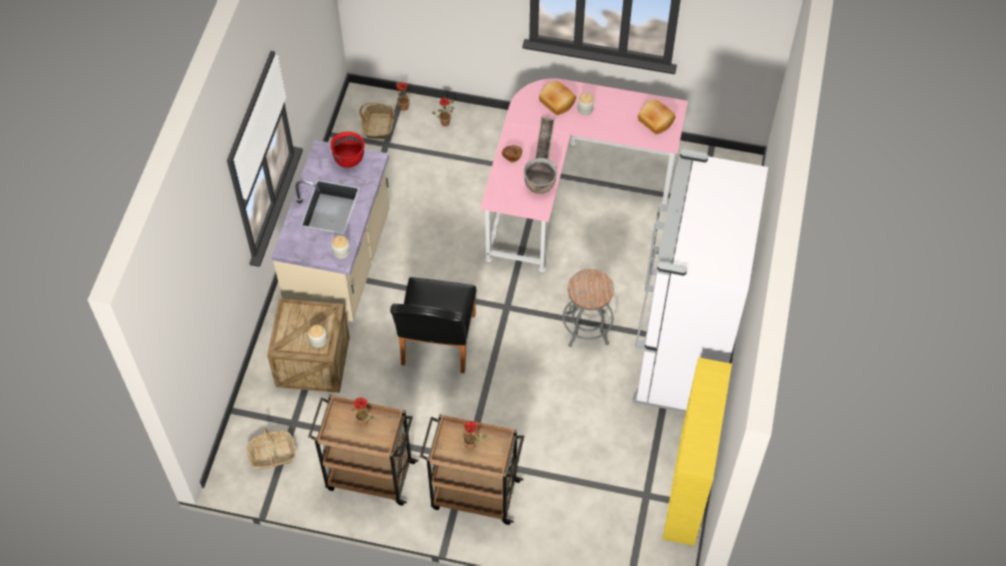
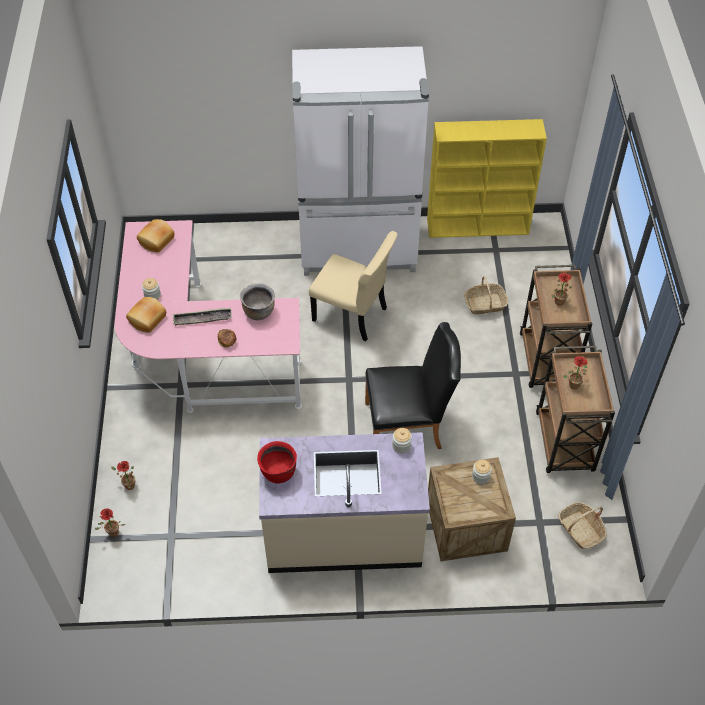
camera: 105 degrees left, 5 degrees down
(378, 125) = (145, 551): basket -> basket (485, 304)
(587, 328) = (352, 315): grey stool -> beige chair

